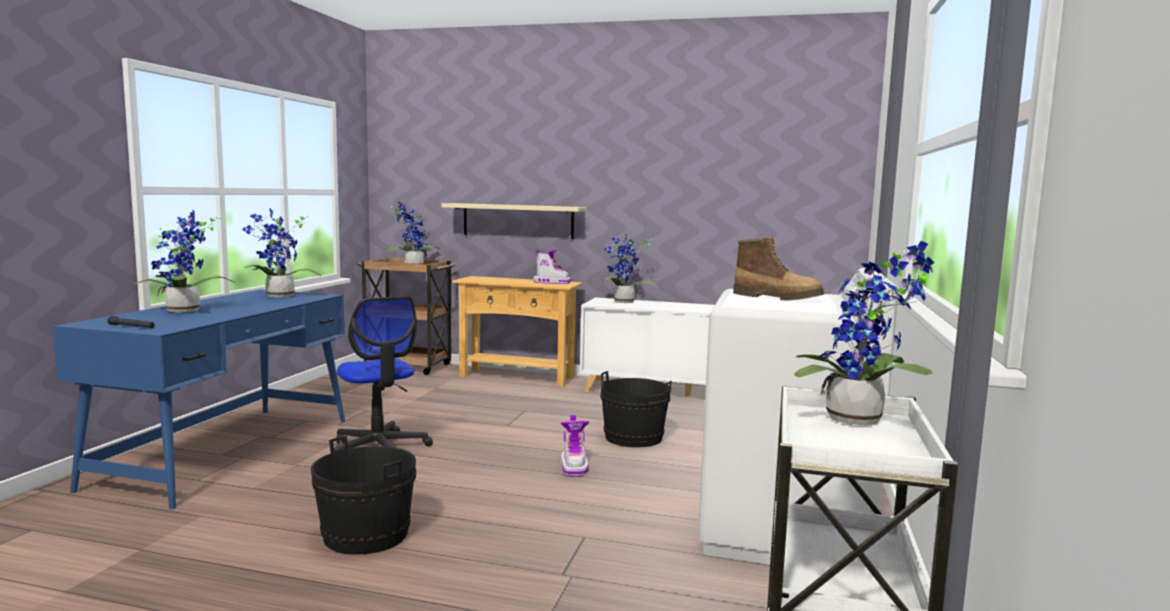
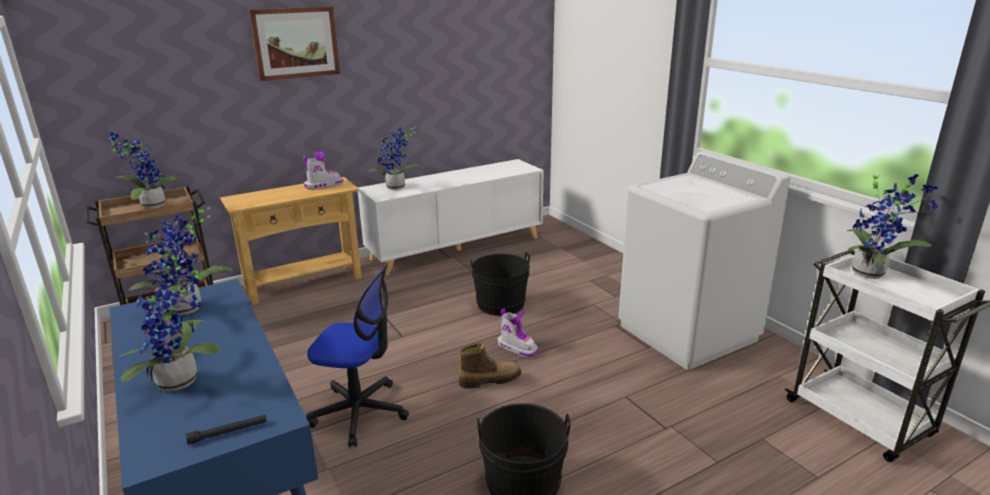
camera: 45 degrees left, 15 degrees up
(518, 221) = (262, 128): beige shelf -> none
(558, 146) = (295, 43): none -> picture
(777, 298) = (689, 189): boot -> boot (490, 380)

